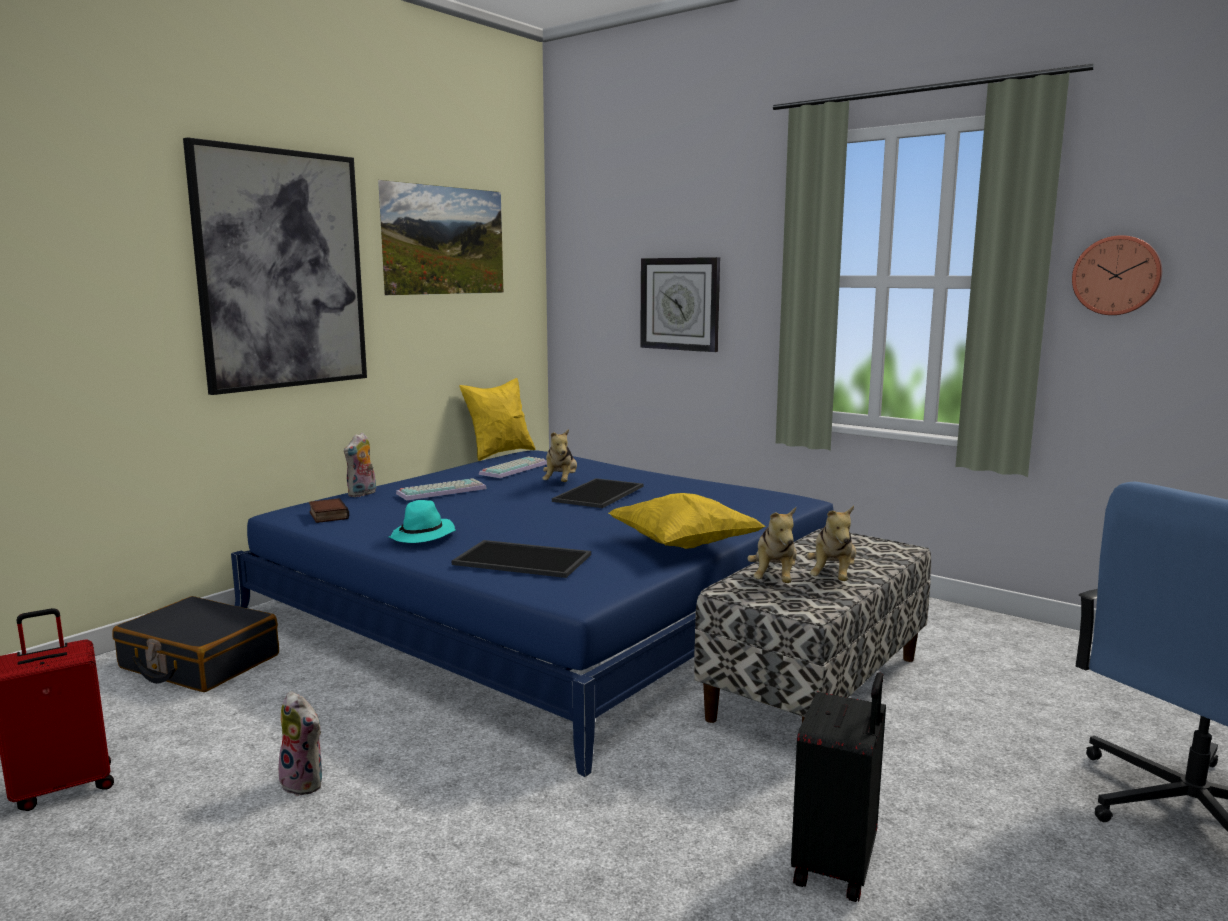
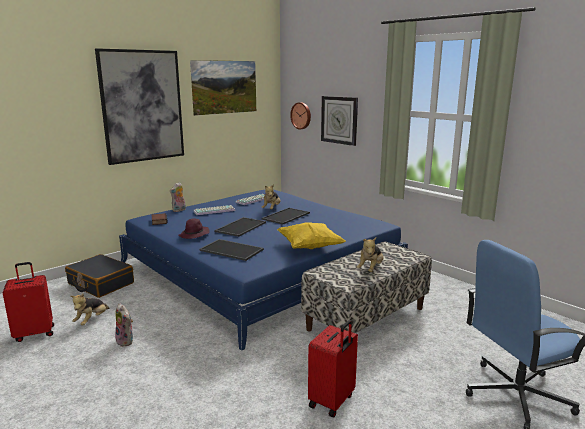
camera: 10 degrees right, 5 degrees up
(423, 536) = (194, 235): turquoise hat -> purple hat
(499, 453) = (252, 190): yellow pillow -> none
(516, 516) = (240, 227): none -> tray
(774, 580) = (342, 268): plush toy -> plush toy (92, 320)
(837, 866) = (332, 401): black suitcase -> red suitcase
(1116, 275) = (544, 120): wall clock -> wall clock (301, 115)

